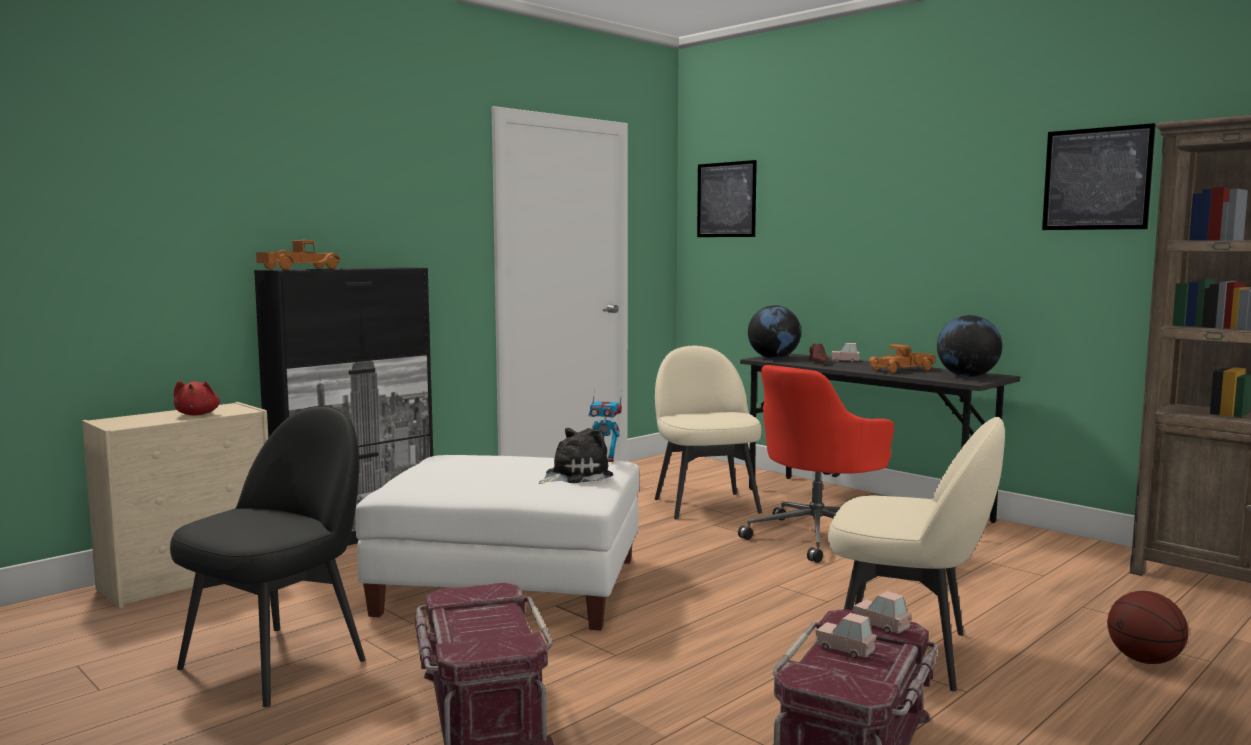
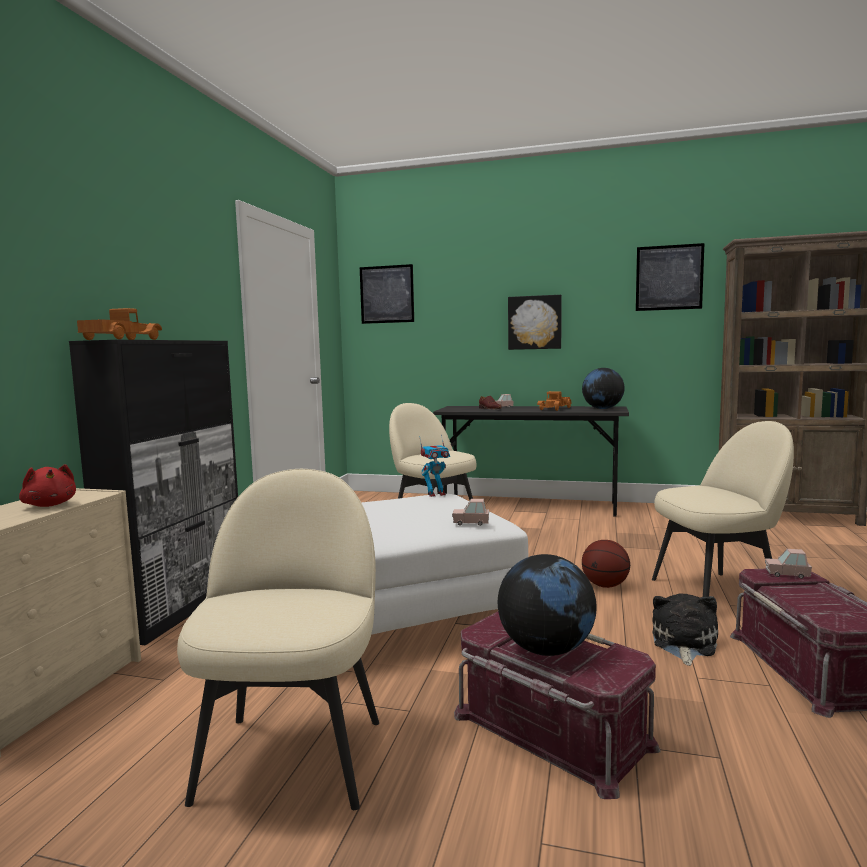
camera: 30 degrees left, 0 degrees up
(277, 662) = (293, 755): black chair -> beige chair
(574, 476) = (451, 509): plush toy -> plush toy (683, 643)
(773, 358) = (453, 409): globe -> globe (546, 649)
(818, 537) = (540, 532): red office chair -> none
(845, 649) = (801, 596): pink toy car -> pink toy car (470, 523)
(901, 243) = (534, 322): none -> picture
(1144, 660) = (819, 566): basketball -> basketball (605, 585)

